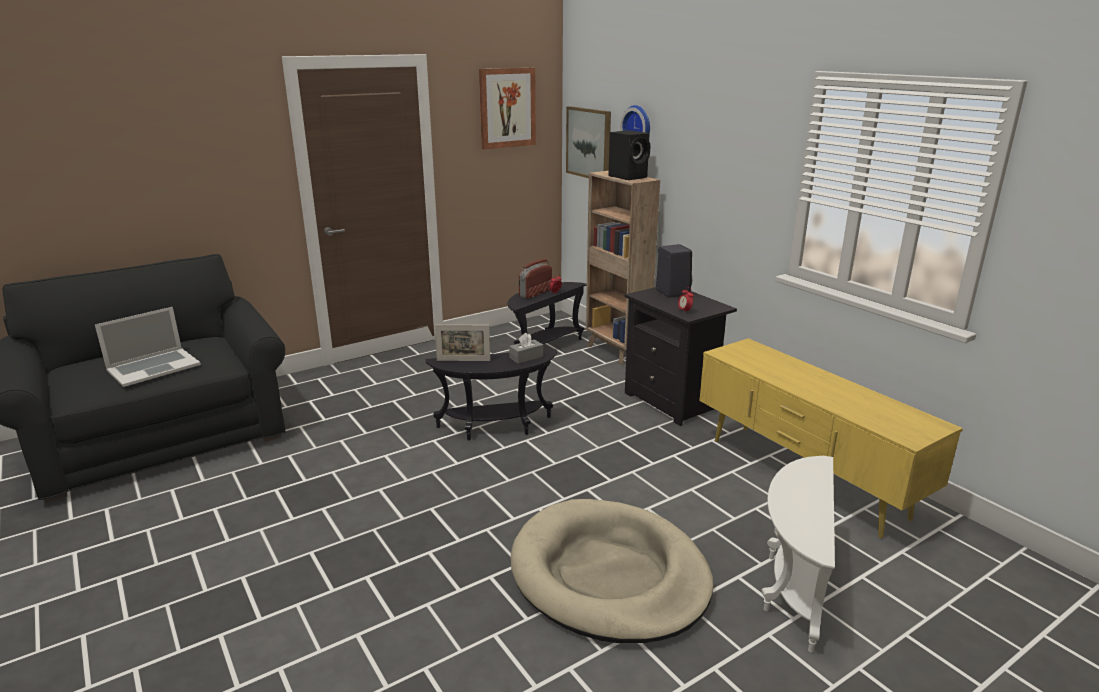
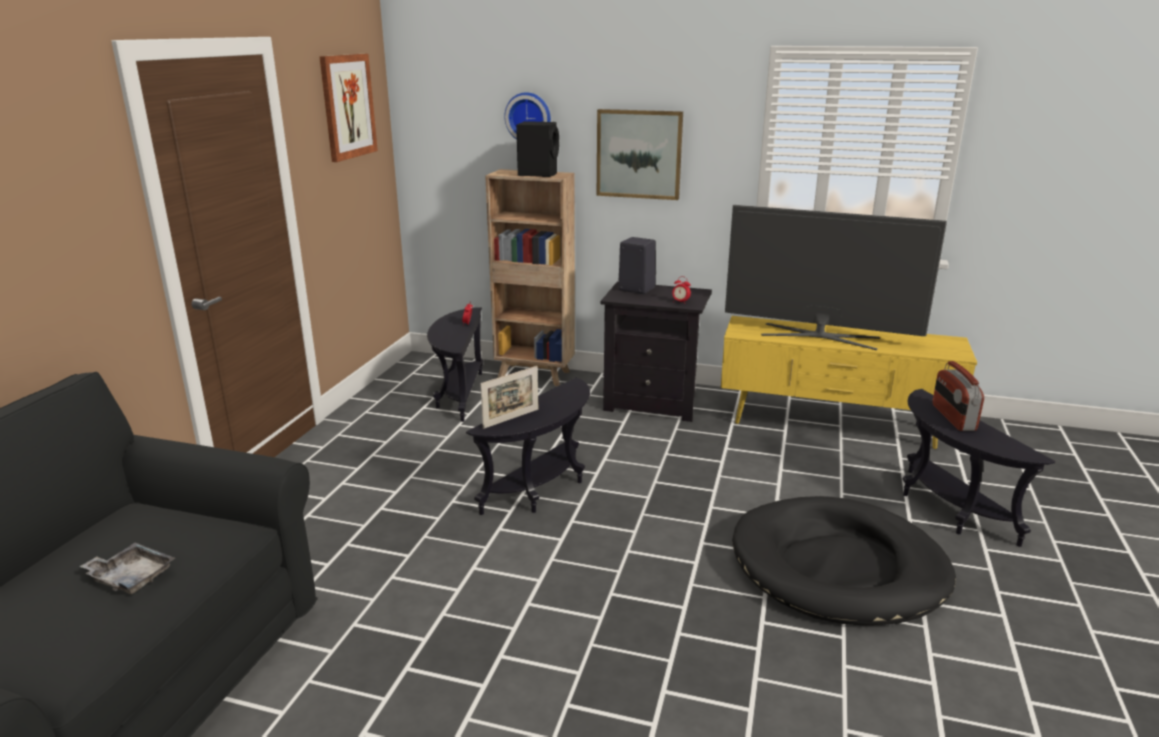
camera: 40 degrees left, 0 degrees up
(153, 367) = (131, 577): laptop -> grey tray
(526, 357) = (565, 394): grey tissue box -> none
(535, 293) = (448, 330): radio -> radio (952, 417)
(589, 143) = (446, 142): picture -> picture (639, 154)
(609, 575) = (838, 567): beige dog bed -> black dog bed
(792, 587) = (947, 509): white side table -> black side table
(793, 377) = (820, 336): none -> television

